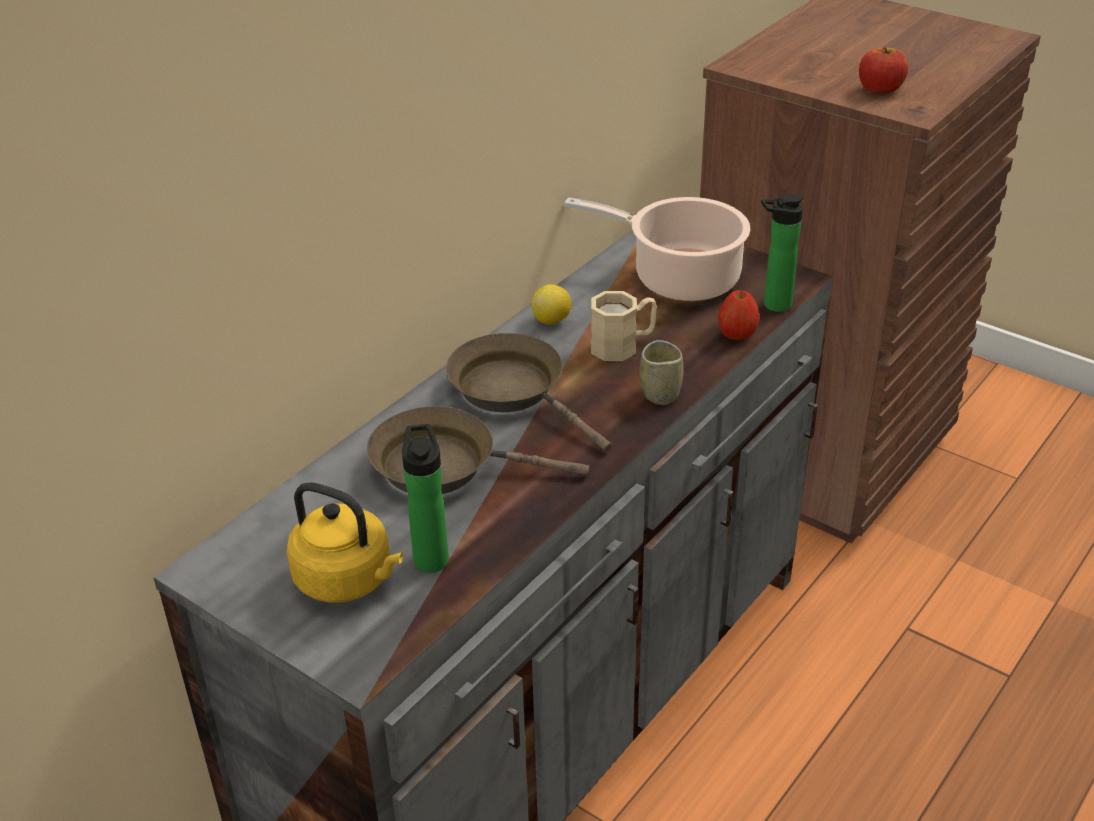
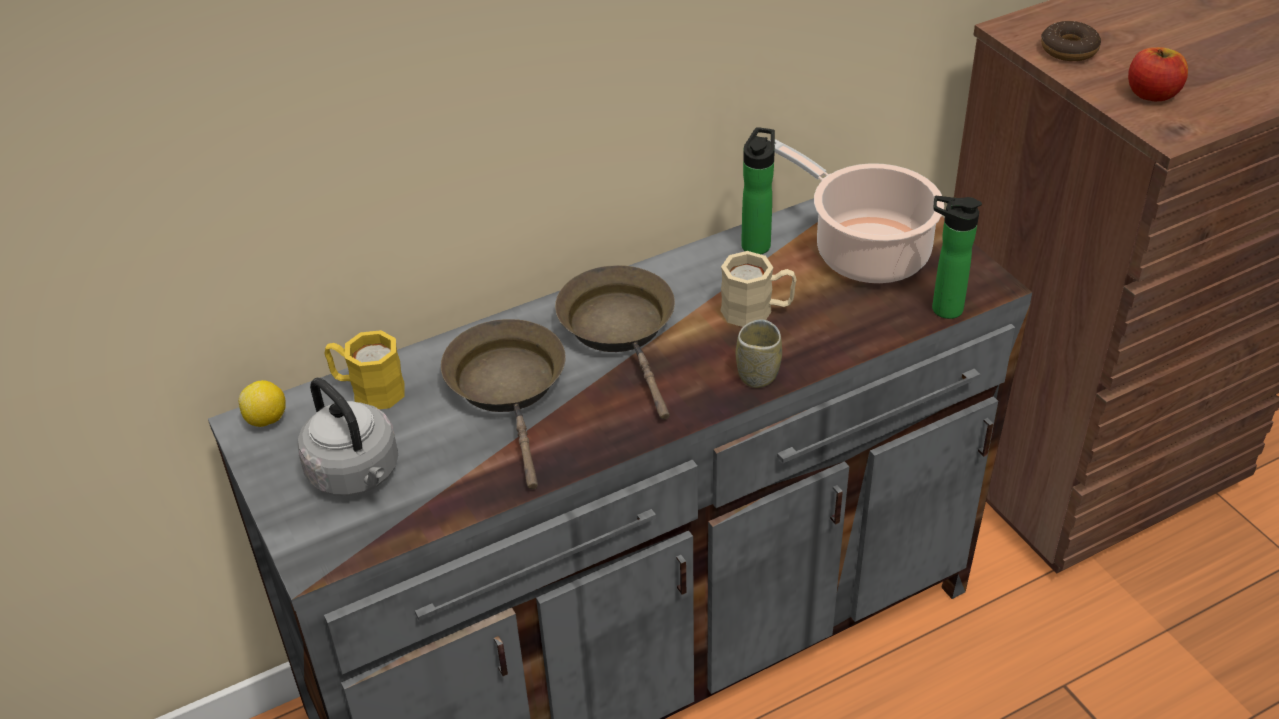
camera: 25 degrees right, 5 degrees up
(306, 505) = (368, 390): none -> yellow mug
(348, 580) = (356, 474): yellow kettle -> grey kettle
(430, 556) = (439, 475): bottle -> bottle (757, 243)
(444, 465) = (509, 388): brown frying pan -> brown frying pan turned 45 degrees clockwise
(552, 320) = (706, 264): lemon -> lemon (267, 419)
(736, 335) = (879, 332): apple -> none
(792, 71) = (1069, 49): none -> donut

